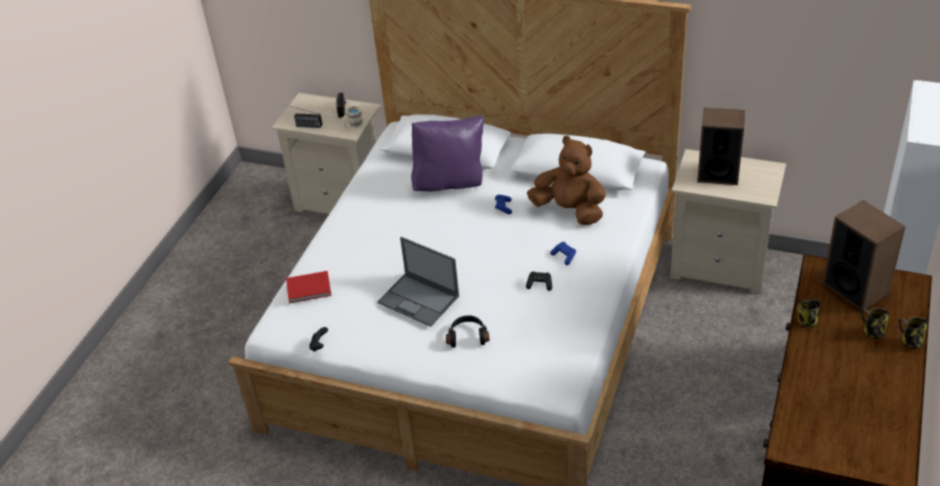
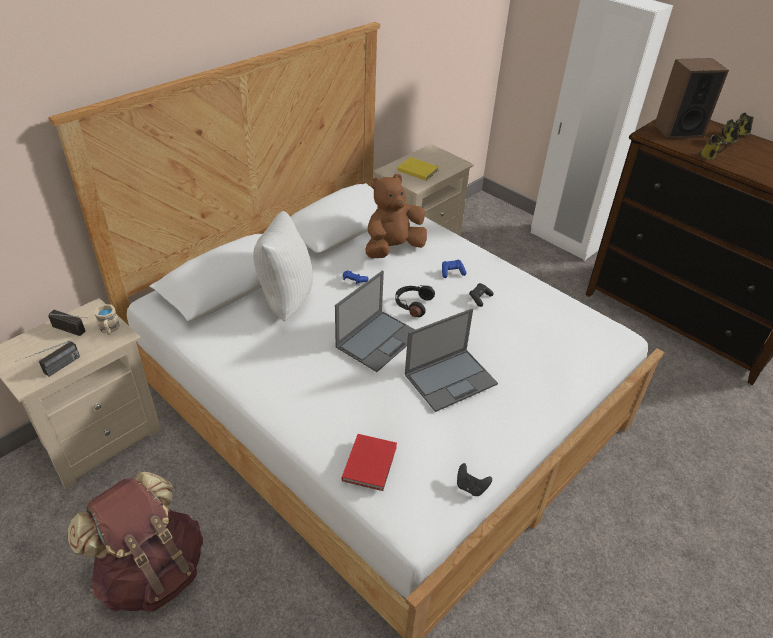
camera: 70 degrees left, 0 degrees up
(258, 280) = (152, 571): none -> brown backpack
(437, 247) = (378, 340): none -> laptop
(450, 183) = (285, 300): purple pillow -> white pillow
(467, 336) = (521, 366): black headphones -> black headphones (412, 304)
(718, 174) = (417, 170): speaker -> yellow book

